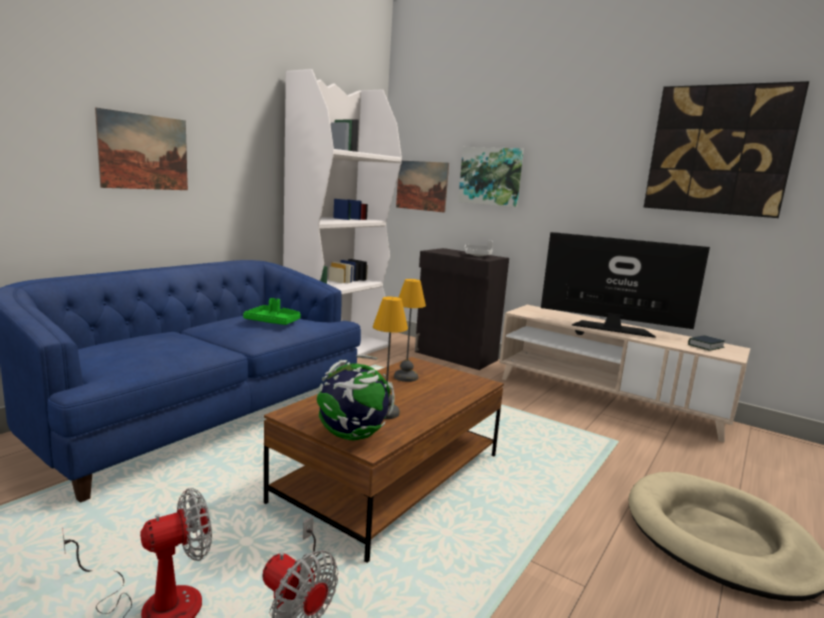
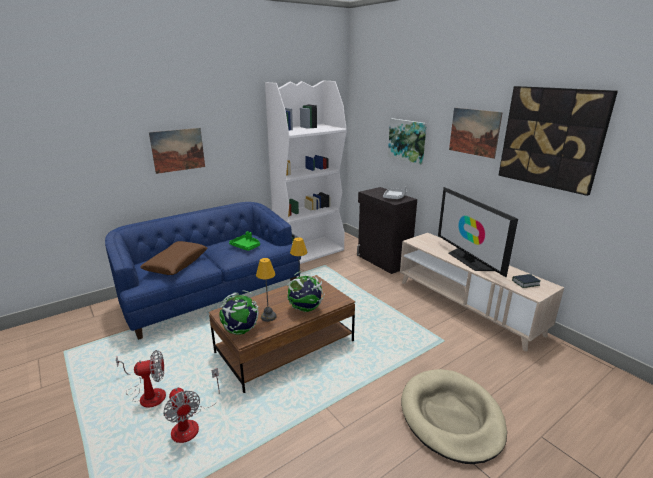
camera: 20 degrees right, 10 degrees up
(155, 347) = (176, 264): none -> brown pillow
(422, 186) = (368, 142): picture -> picture (474, 132)
(438, 398) = (305, 309): none -> globe
(612, 328) = (468, 260): television -> television turned 150 degrees counterclockwise

